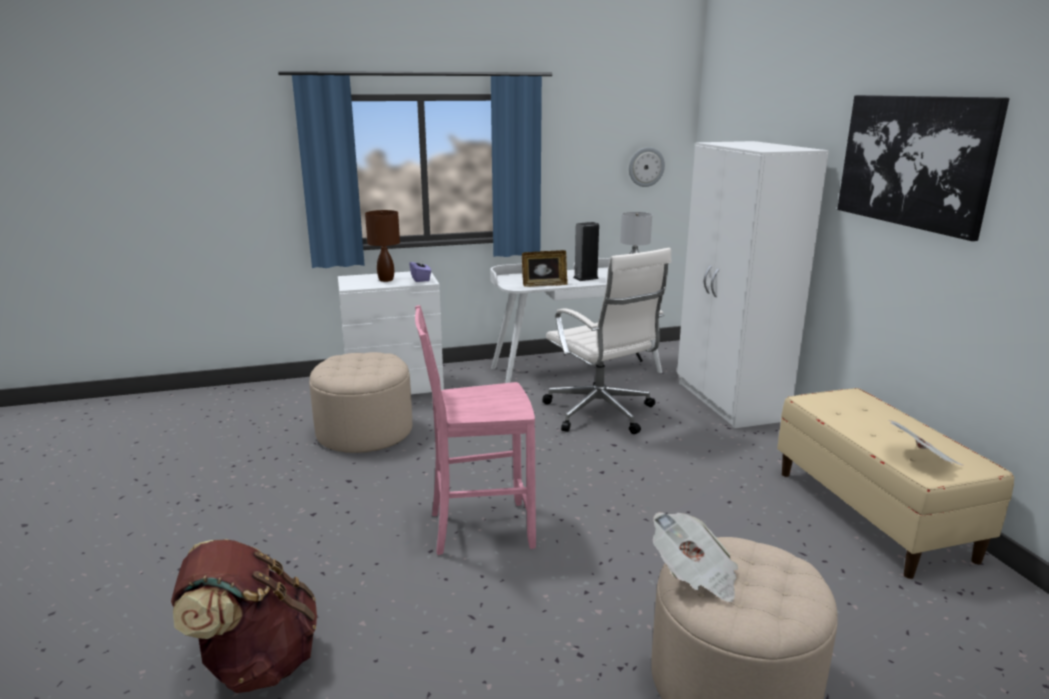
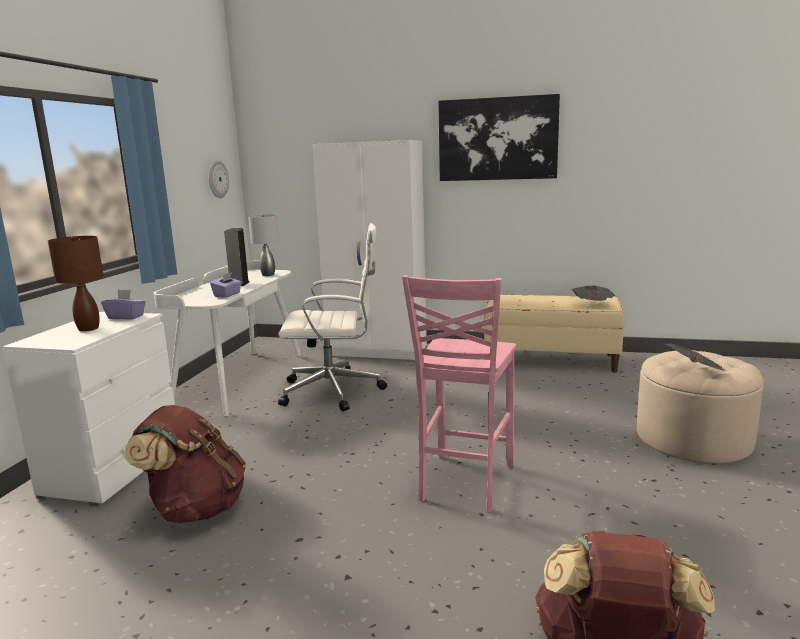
camera: 60 degrees left, 5 degrees down
(364, 432) = (195, 509): beige ottoman -> brown backpack
(544, 285) = (227, 295): picture frame -> purple tissue box

